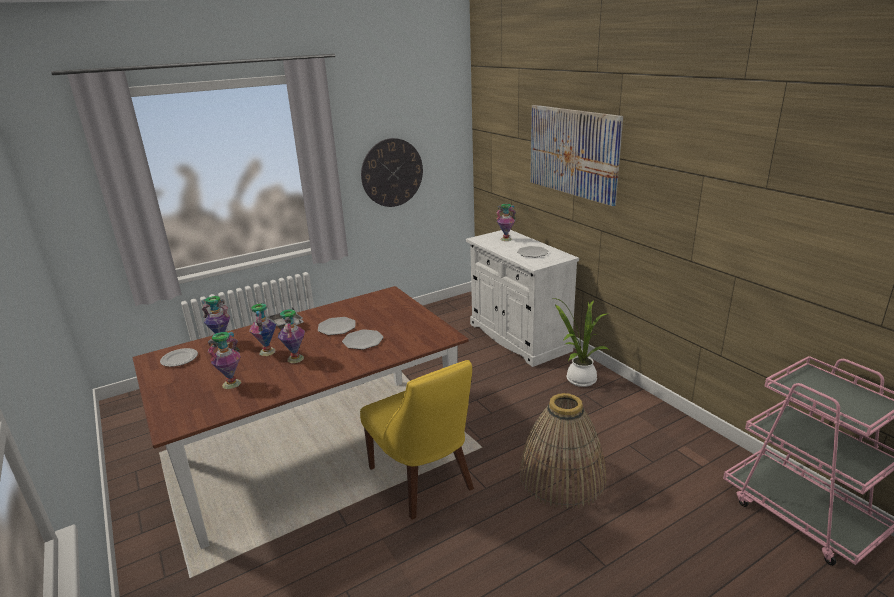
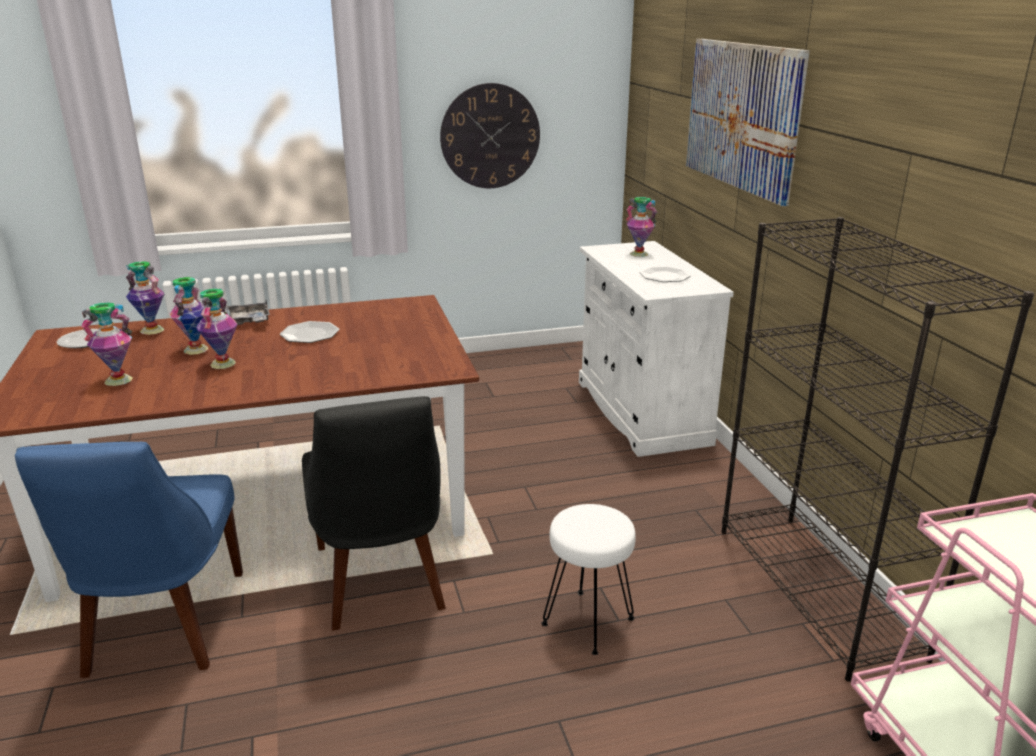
camera: 15 degrees right, 0 degrees up
(298, 546) = (163, 628): none -> blue chair
(363, 341) = (329, 356): plate -> none
(423, 481) = (380, 582): yellow chair -> black chair
(562, 477) = (588, 622): basket -> white stool
(578, 379) = (700, 487): potted plant -> none
(673, 428) = (817, 590): none -> black bookcase

